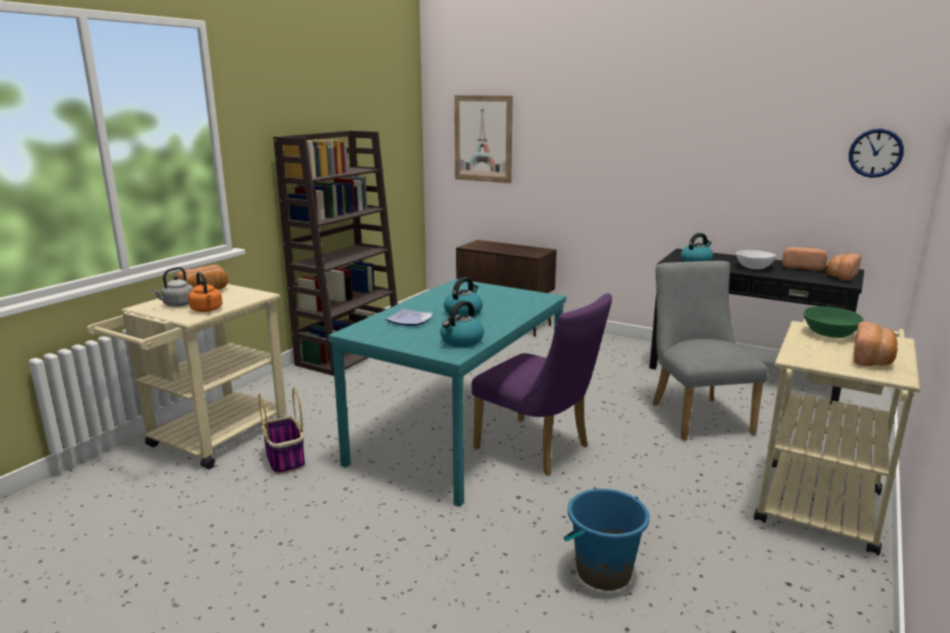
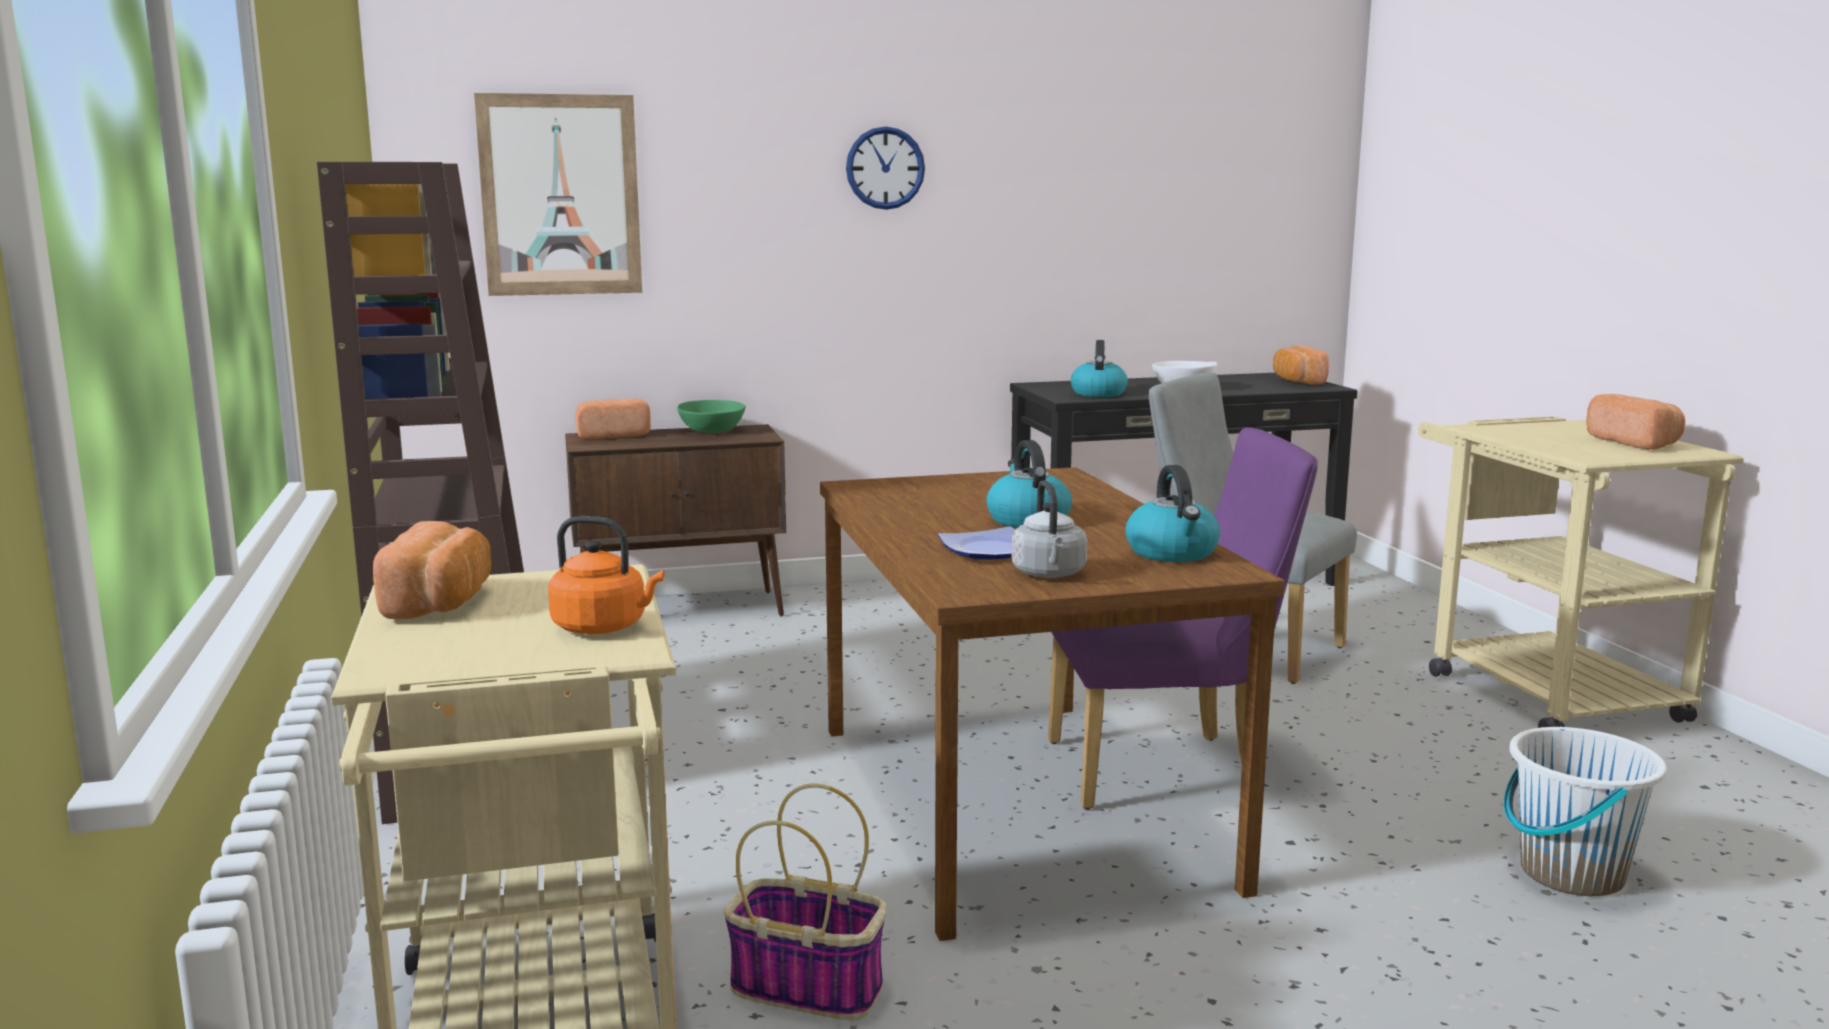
camera: 45 degrees left, 5 degrees down
(177, 305) = (477, 641): grey kettle -> grey kettle (1049, 574)
(458, 436) = (1019, 804): turquoise dining table -> brown dining table
(603, 572) = (1570, 874): blue bucket -> white bucket
(802, 267) = (1228, 379): bread -> bread (611, 435)
(830, 334) = (1526, 431): green bowl -> green bowl (712, 431)
(875, 153) = (1282, 189): wall clock -> wall clock (885, 168)

